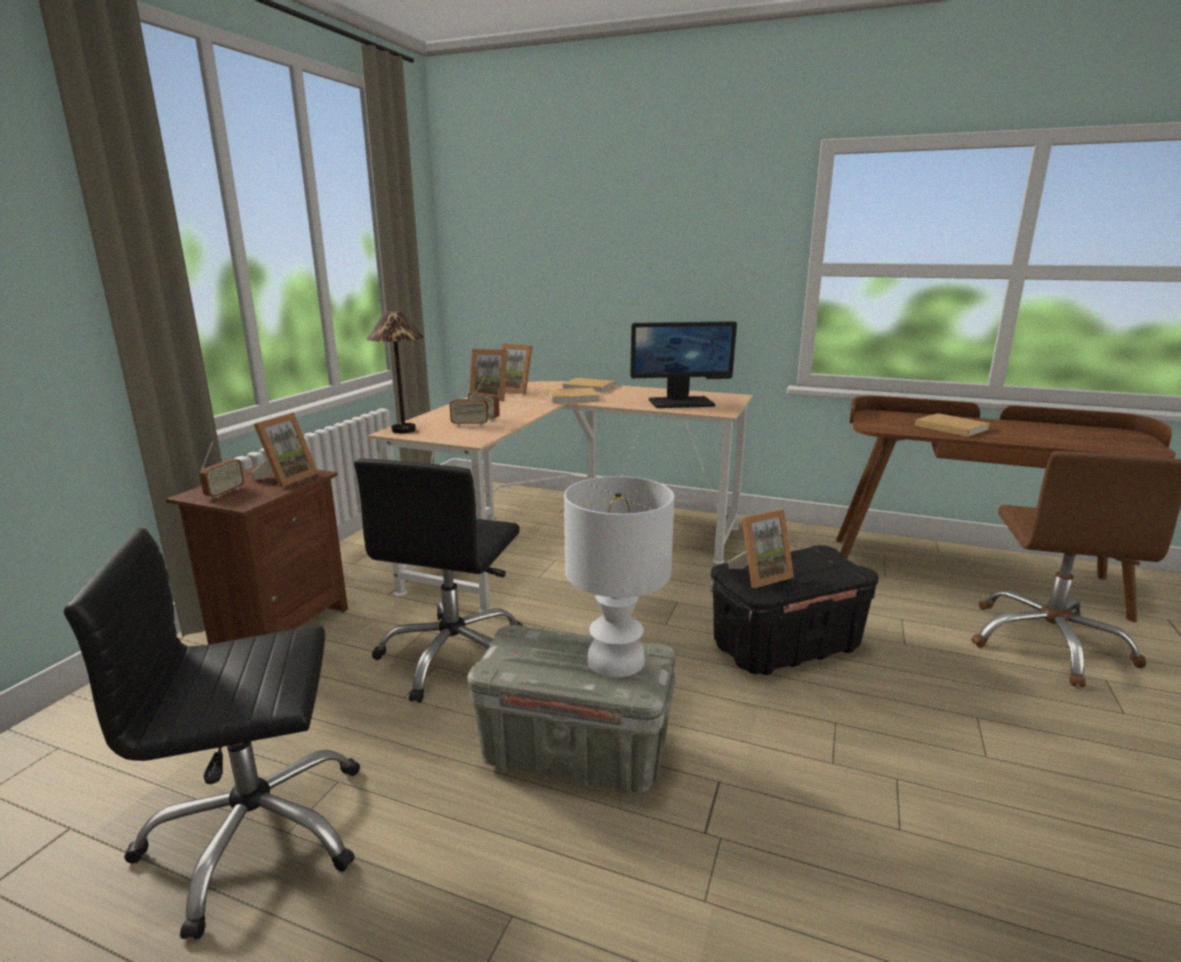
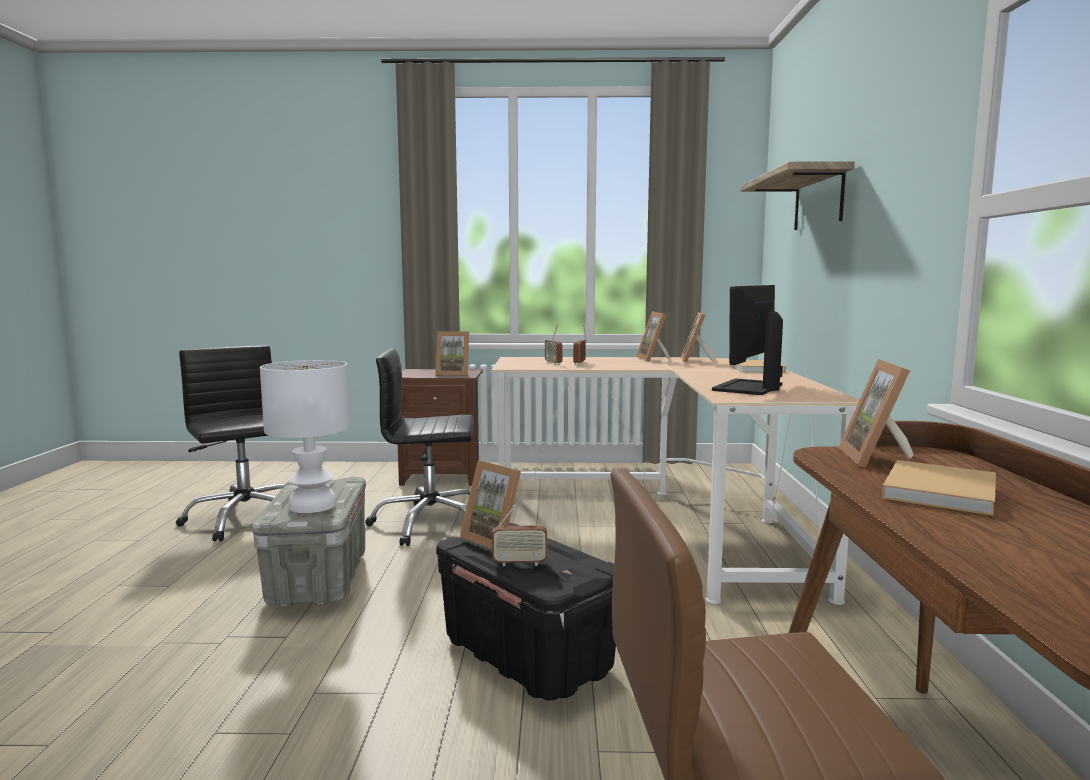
camera: 70 degrees right, 10 degrees down
(224, 493) = (419, 372): radio -> radio (519, 563)
(403, 430) = (519, 358): table lamp -> none
(574, 397) = (699, 369): beige book -> none
(576, 236) = (818, 200): none -> shelf
(681, 402) = (749, 387): monitor -> monitor turned 60 degrees clockwise
(886, 422) = (878, 459): none -> picture frame

